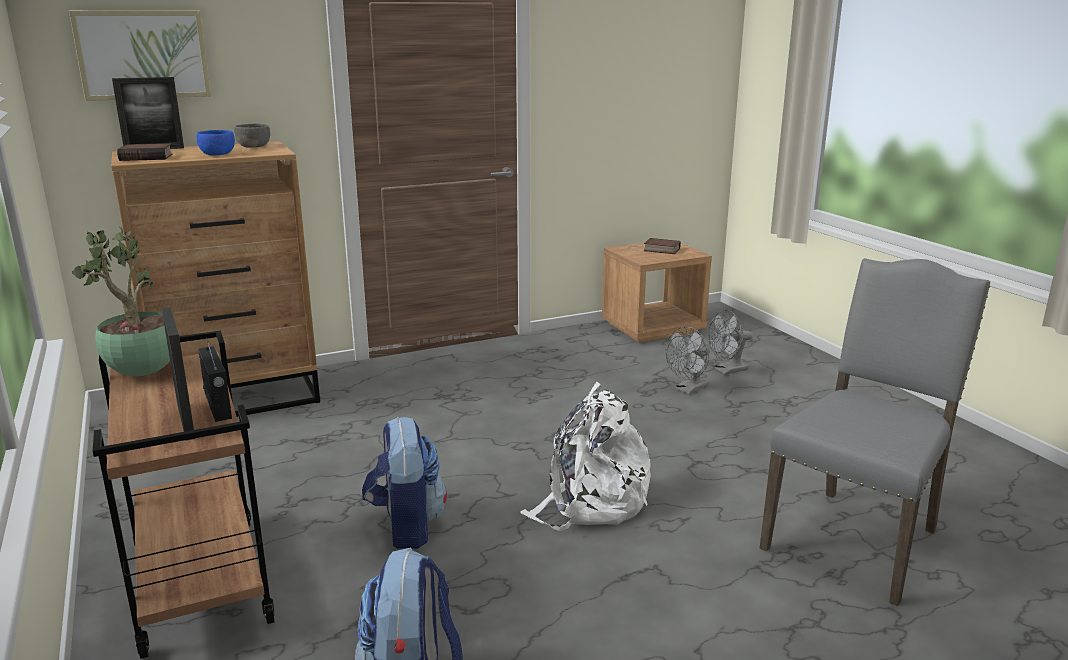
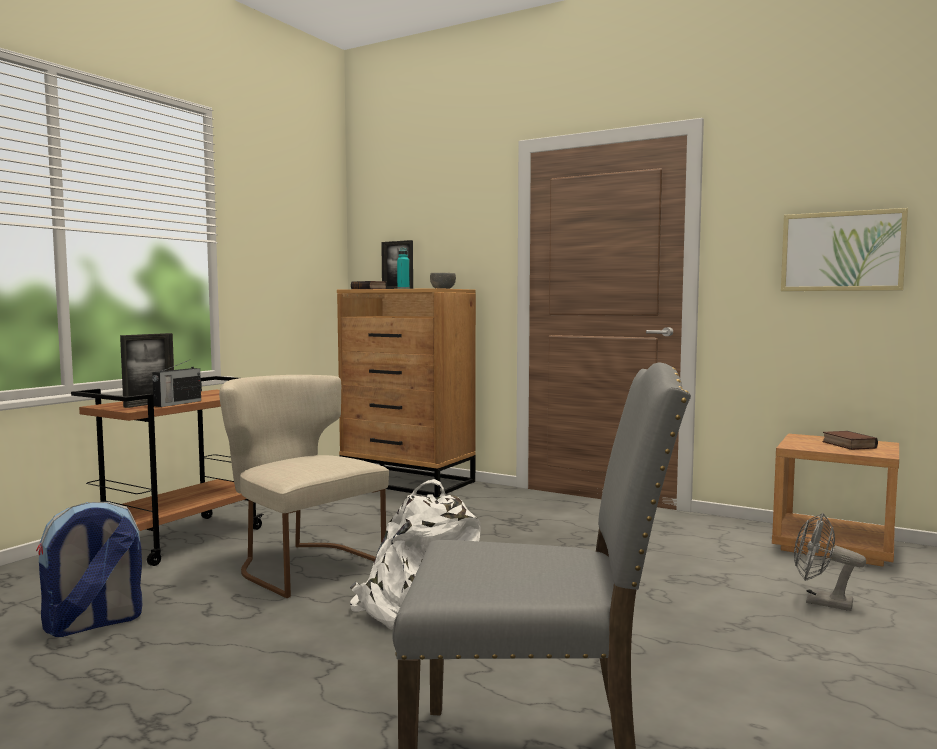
camera: 55 degrees right, 15 degrees down
(142, 374) = (211, 392): potted plant -> none
(143, 54) = (403, 227): picture -> picture (842, 251)
(217, 154) = (403, 288): blue bowl -> turquoise bottle
(406, 526) = (301, 564): backpack -> beige chair
(688, 389) = (725, 595): grey fan -> none

